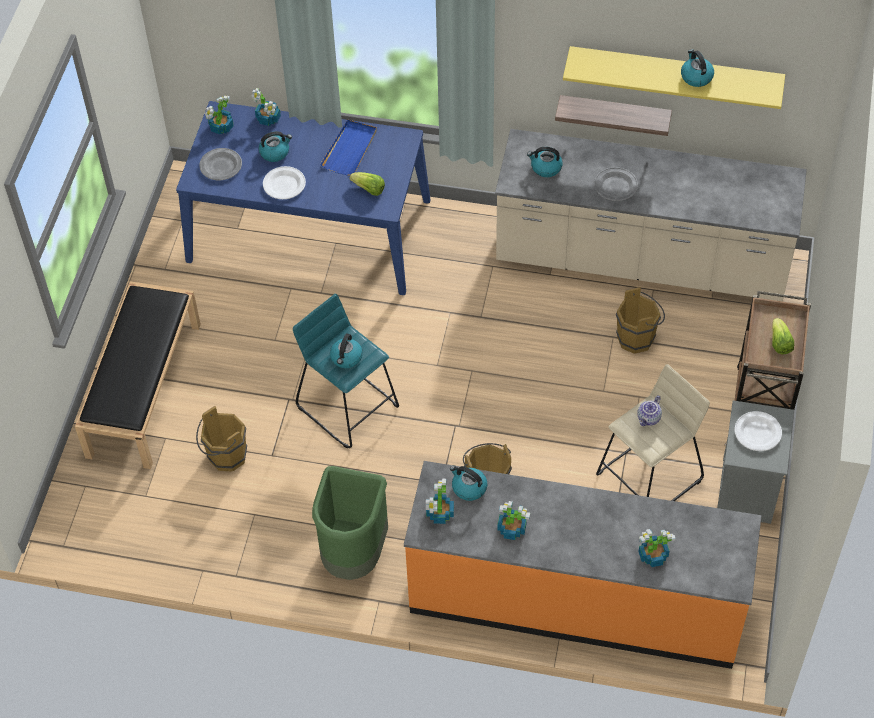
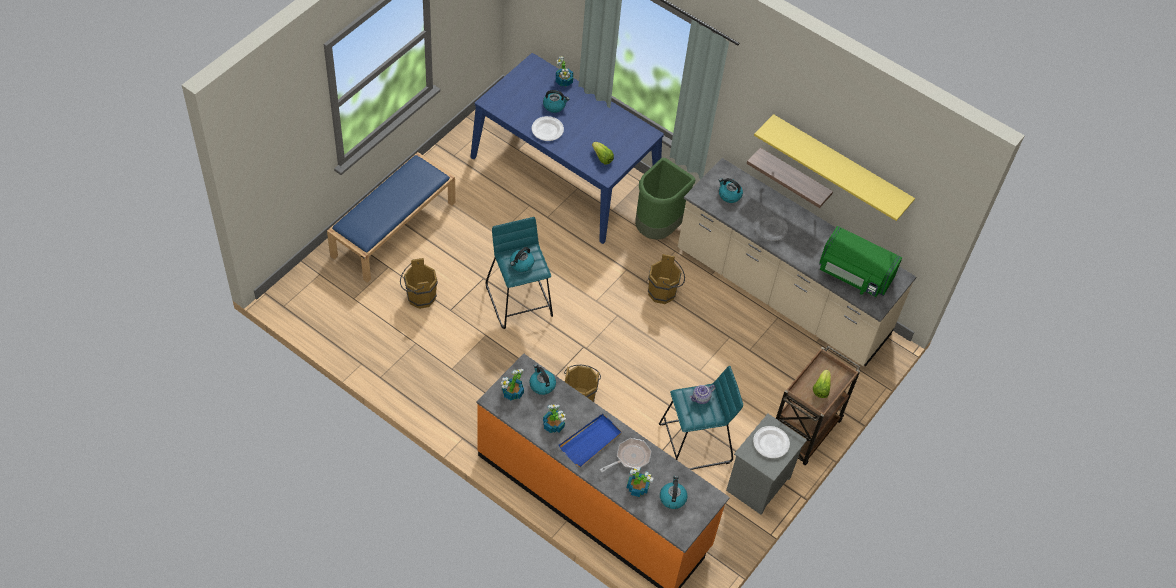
camera: 20 degrees right, 0 degrees up
(144, 388) = (394, 228): black bench -> blue bench
(221, 127) = (529, 73): potted plant -> none
(221, 166) = (513, 100): grey plate -> none
(350, 149) = (606, 125): blue tray -> blue tray (591, 441)
(354, 555) = (464, 401): green trash can -> green trash can (658, 228)
(622, 524) = (630, 457): none -> frying pan
(638, 338) = (746, 346): brown bucket -> brown bucket (664, 293)
(649, 477) = (695, 443): beige stool -> turquoise stool
(696, 77) = (849, 172): kettle -> kettle (672, 498)
(739, 198) = (854, 275): none -> green microwave

